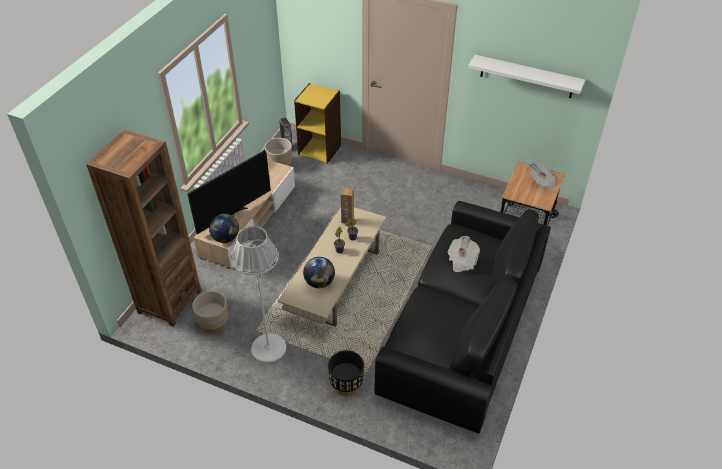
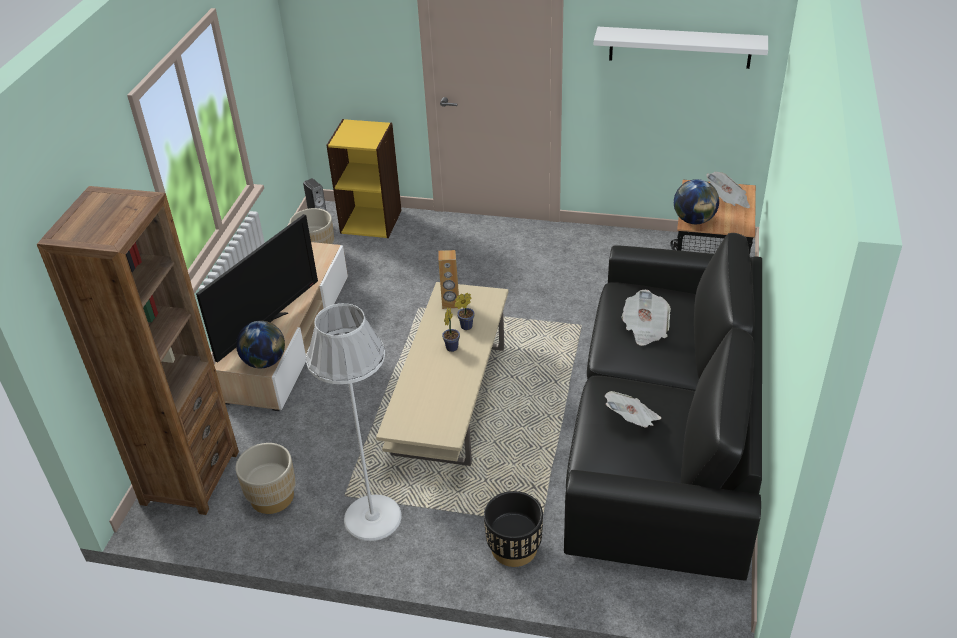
camera: 10 degrees left, 5 degrees down
(319, 283) = (435, 399): globe -> globe (694, 220)
(433, 320) = (632, 420): none -> newspaper

